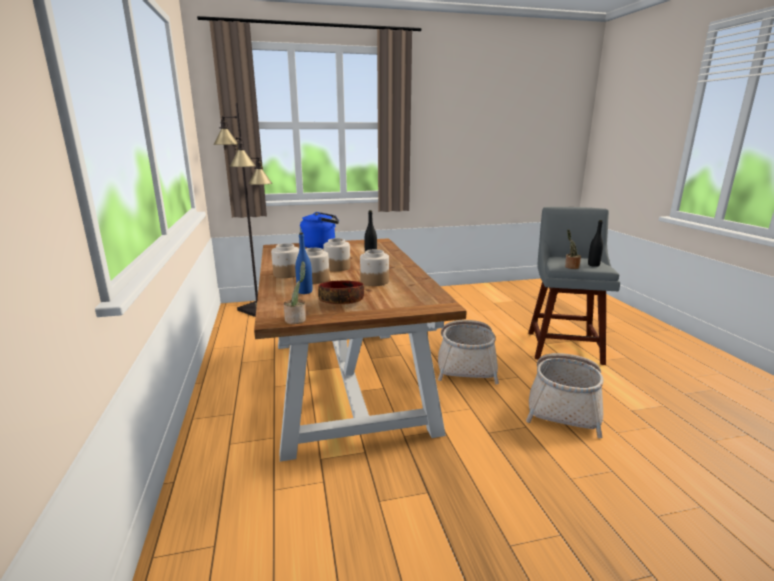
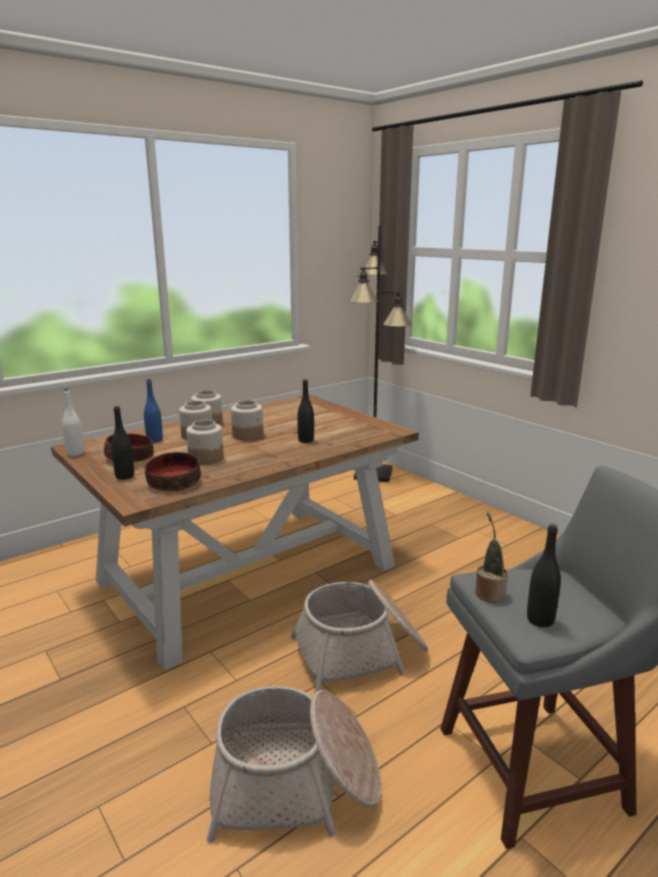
camera: 65 degrees right, 0 degrees up
(297, 319) = (75, 453): potted plant -> white bottle
(321, 246) = (331, 413): blue kettle -> none
(385, 305) = (125, 476): none -> black bottle
(416, 293) = (173, 483): none -> bowl

